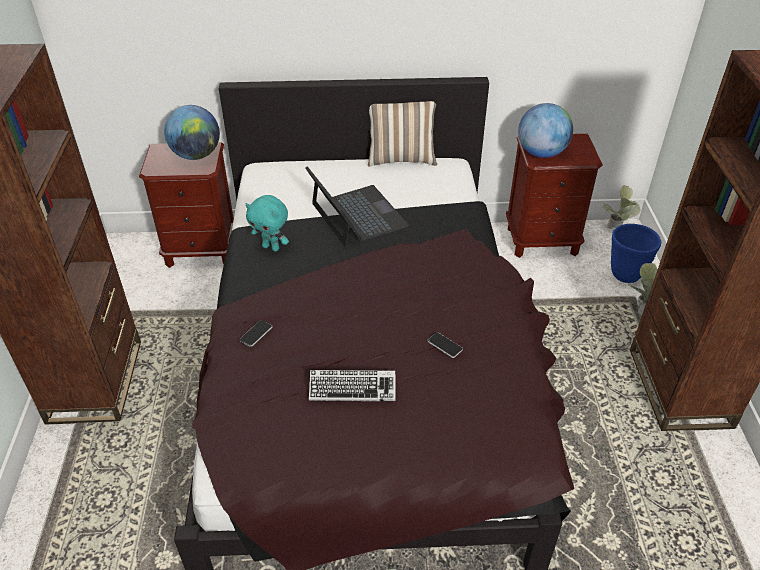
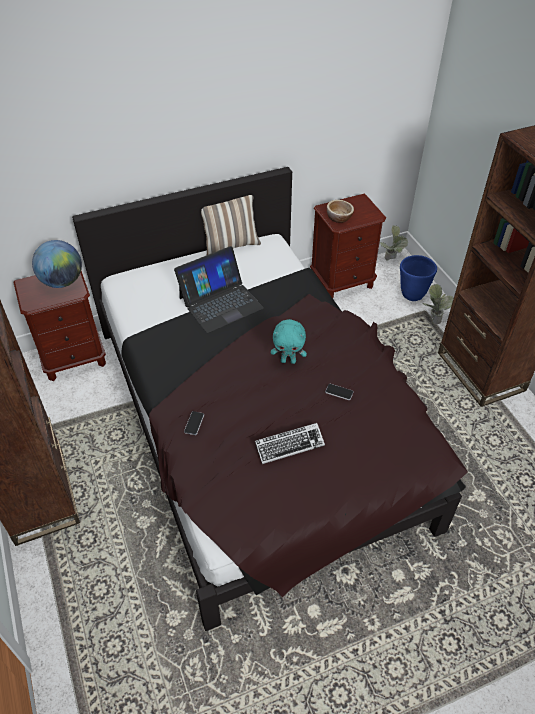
camera: 20 degrees left, 5 degrees up
(271, 247) = (165, 347): turquoise plush toy -> turquoise plush toy (288, 361)
(357, 215) = (220, 302): laptop -> laptop turned 105 degrees clockwise
(541, 153) = (339, 218): globe -> bowl

